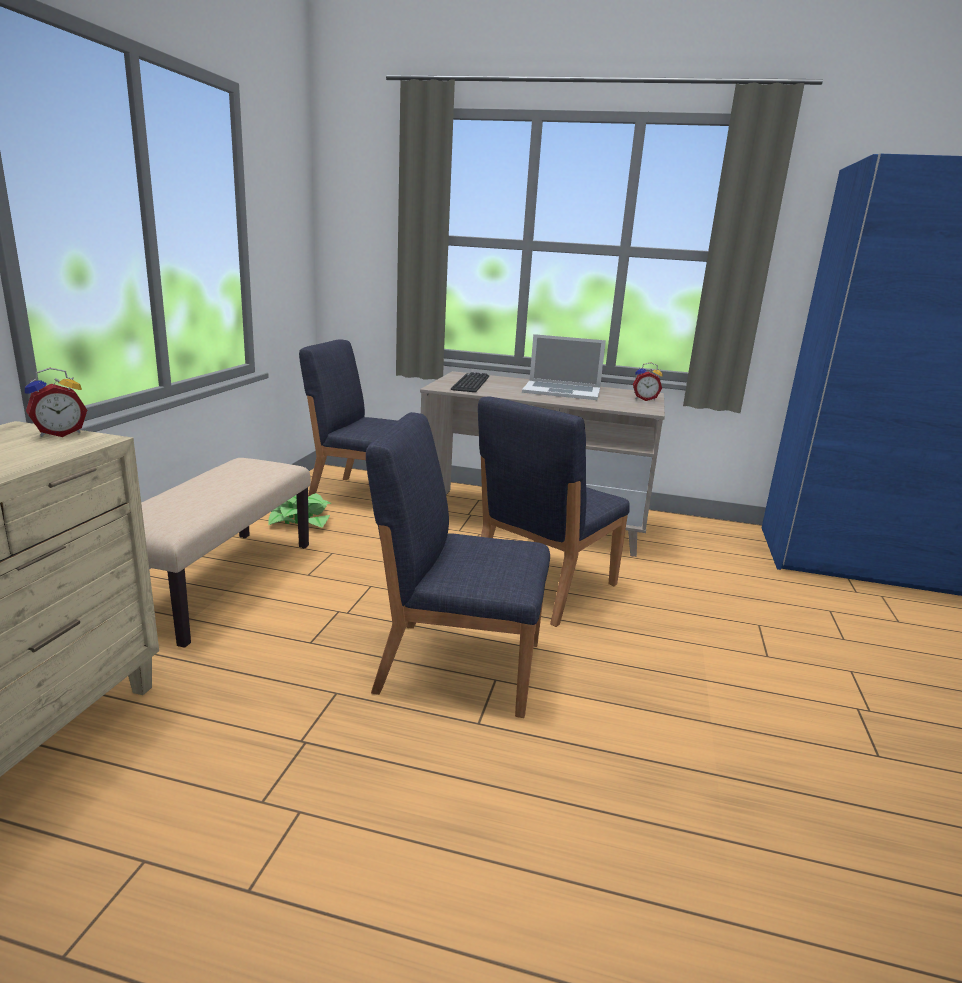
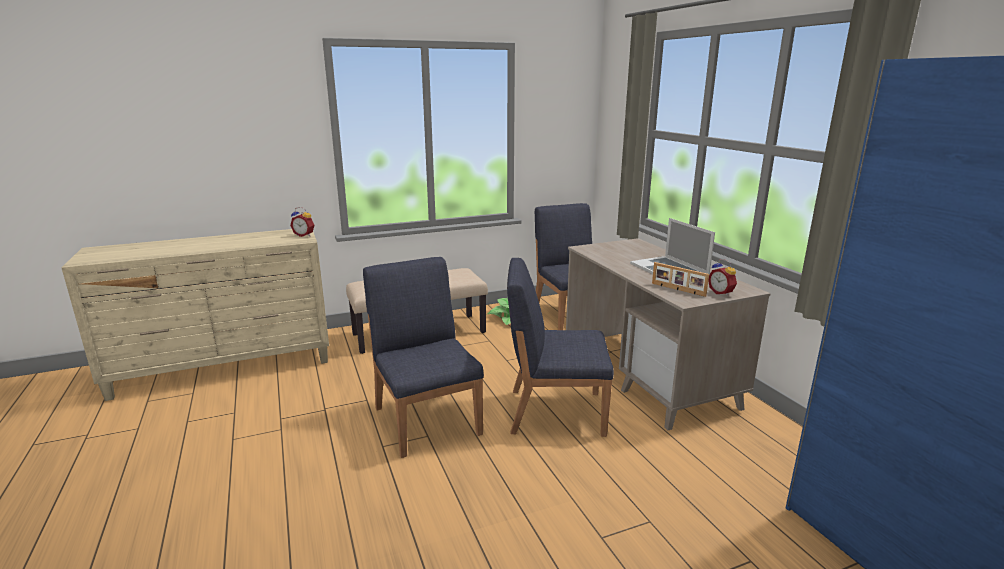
camera: 55 degrees right, 0 degrees up
(470, 383) = (616, 249): keyboard -> none
(617, 404) = (677, 289): none -> picture frame

